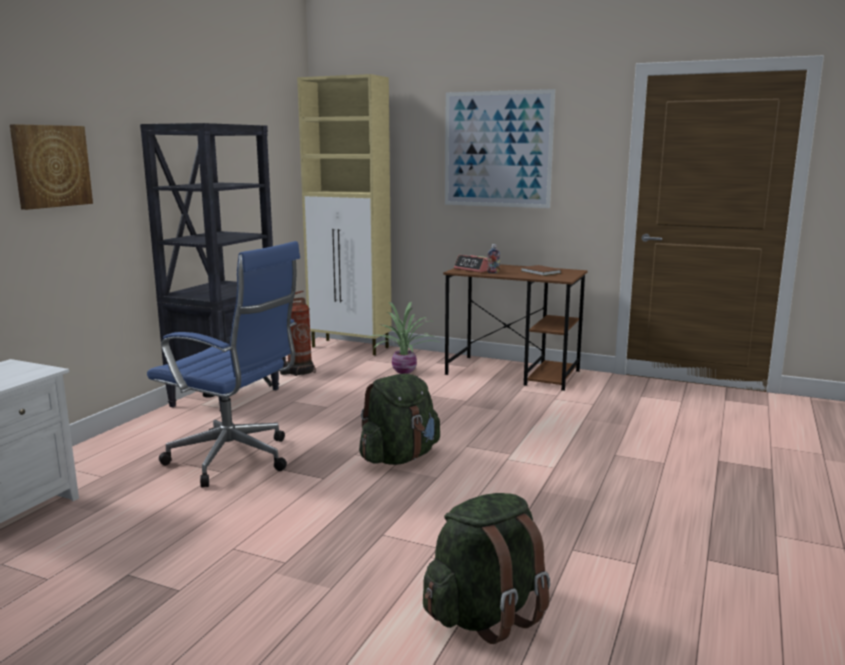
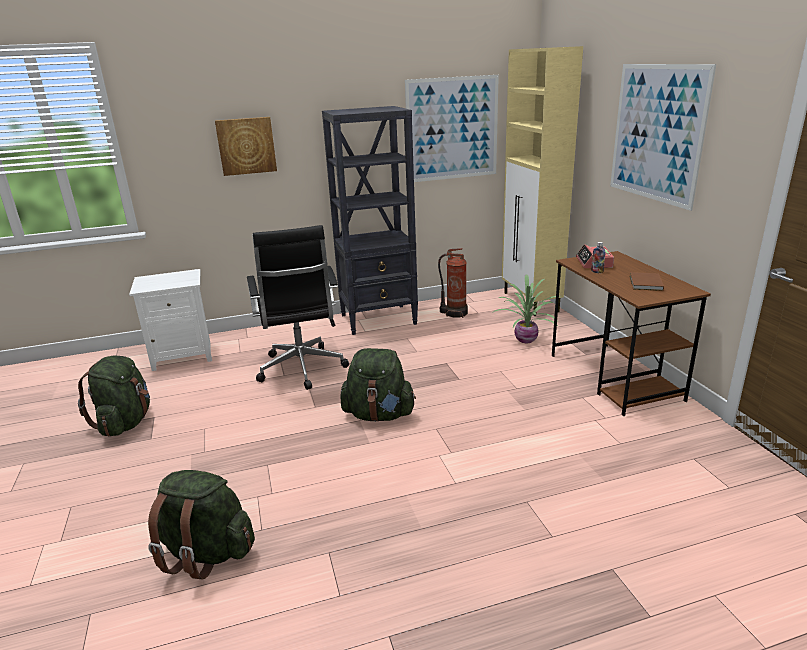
camera: 50 degrees right, 10 degrees up
(93, 599) = (125, 422): none -> green backpack
(235, 460) = (302, 370): blue office chair -> black office chair
(254, 159) = (452, 129): none -> picture

